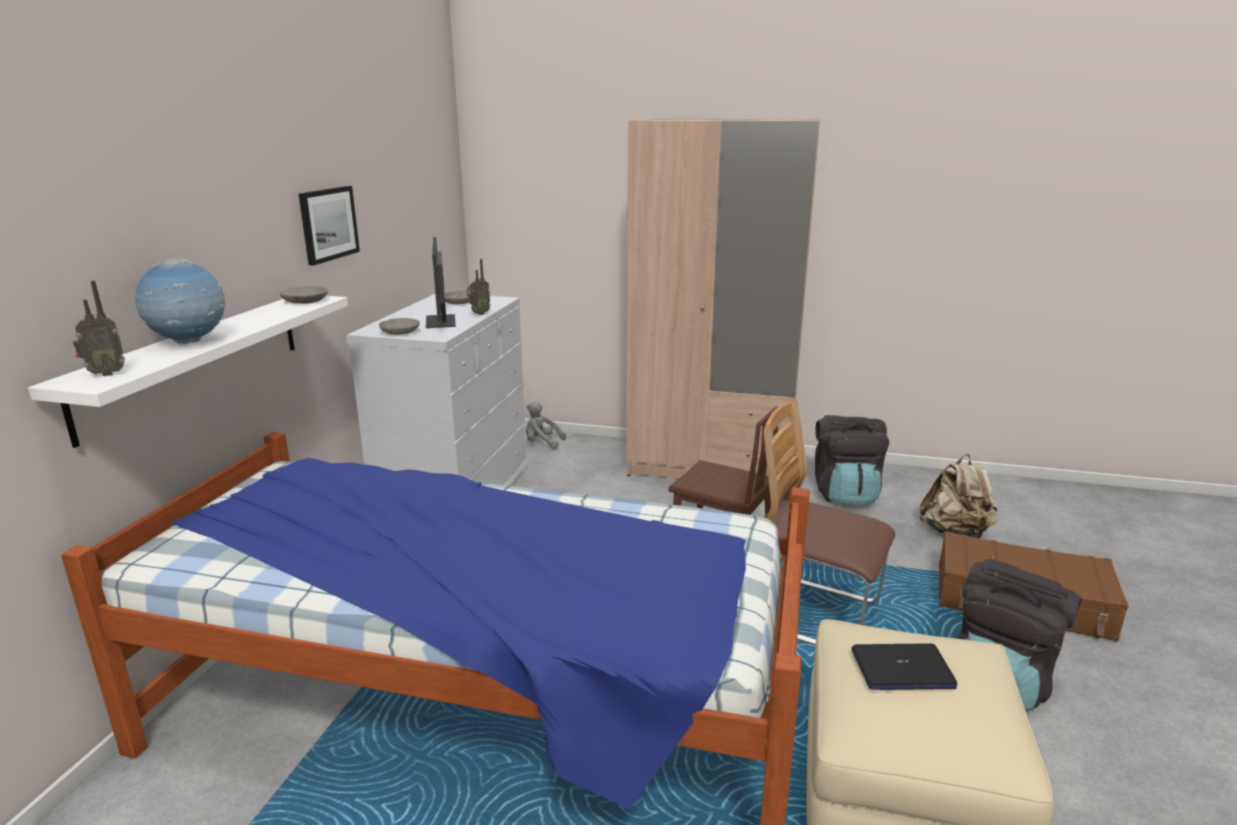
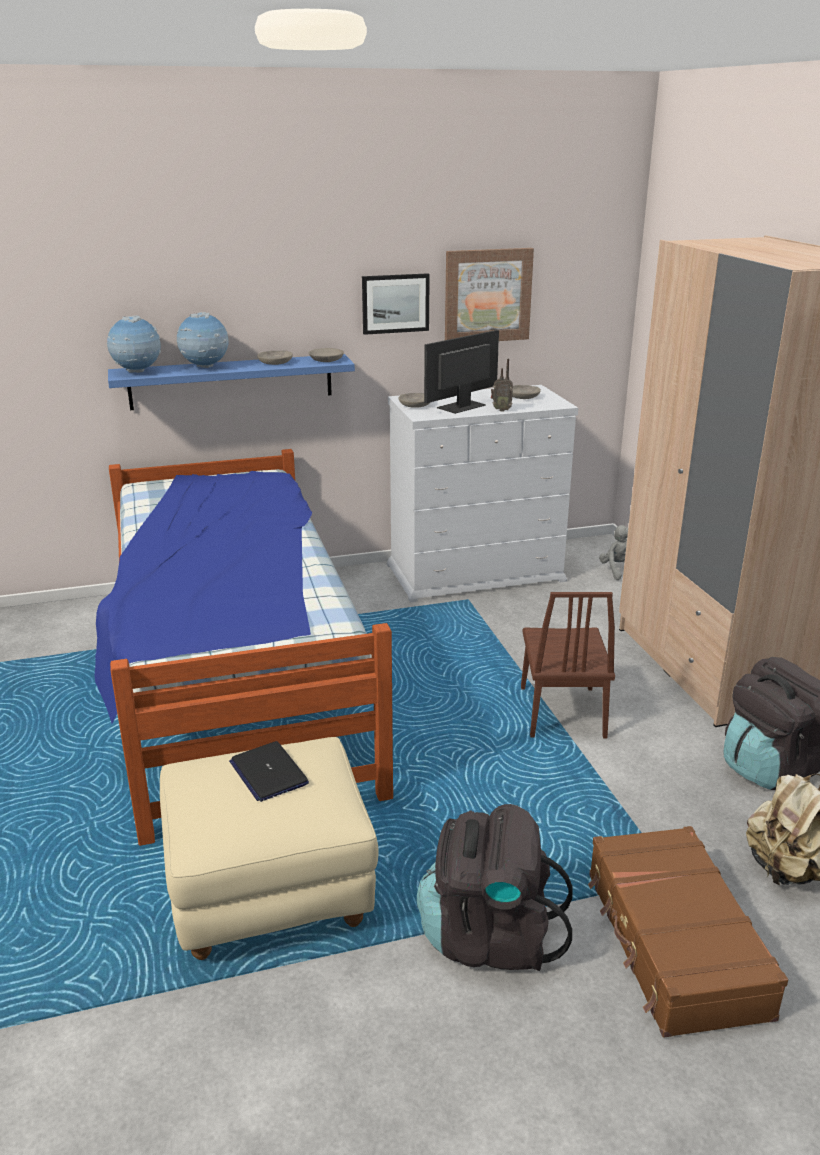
camera: 60 degrees right, 5 degrees up
(105, 374) = (137, 372): radio -> globe
(195, 360) = (231, 381): white shelf -> blue shelf
(258, 316) = (275, 362): none -> grey bowl
(388, 207) = (487, 295): none -> picture
(811, 614) = (488, 793): chair -> none

